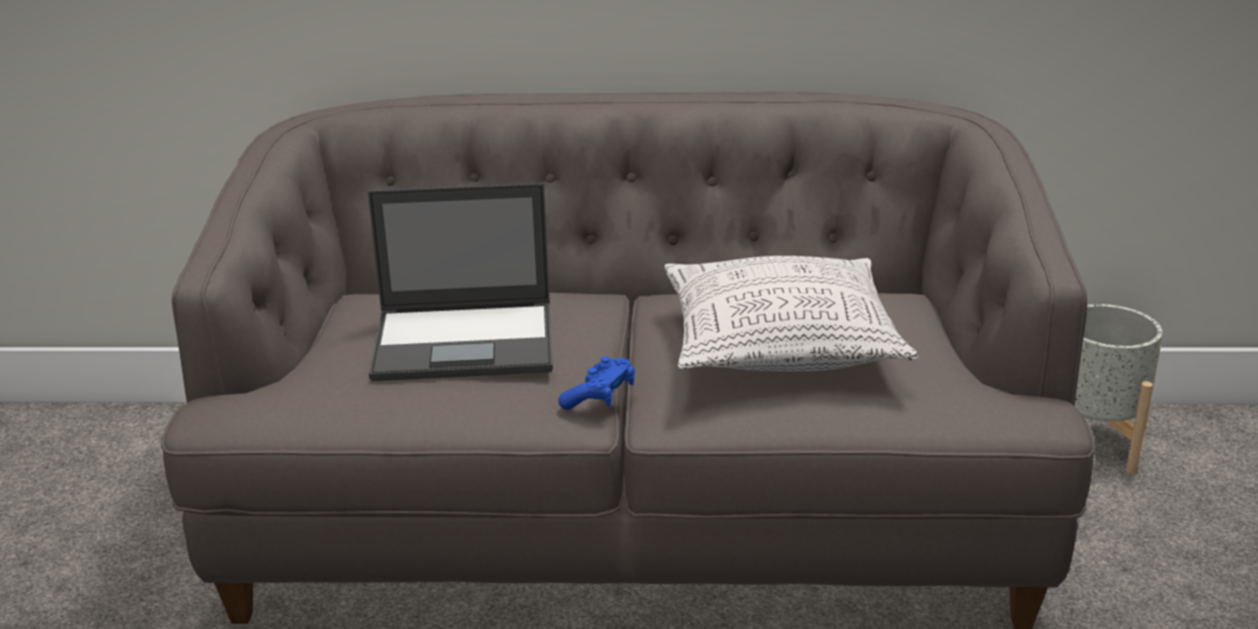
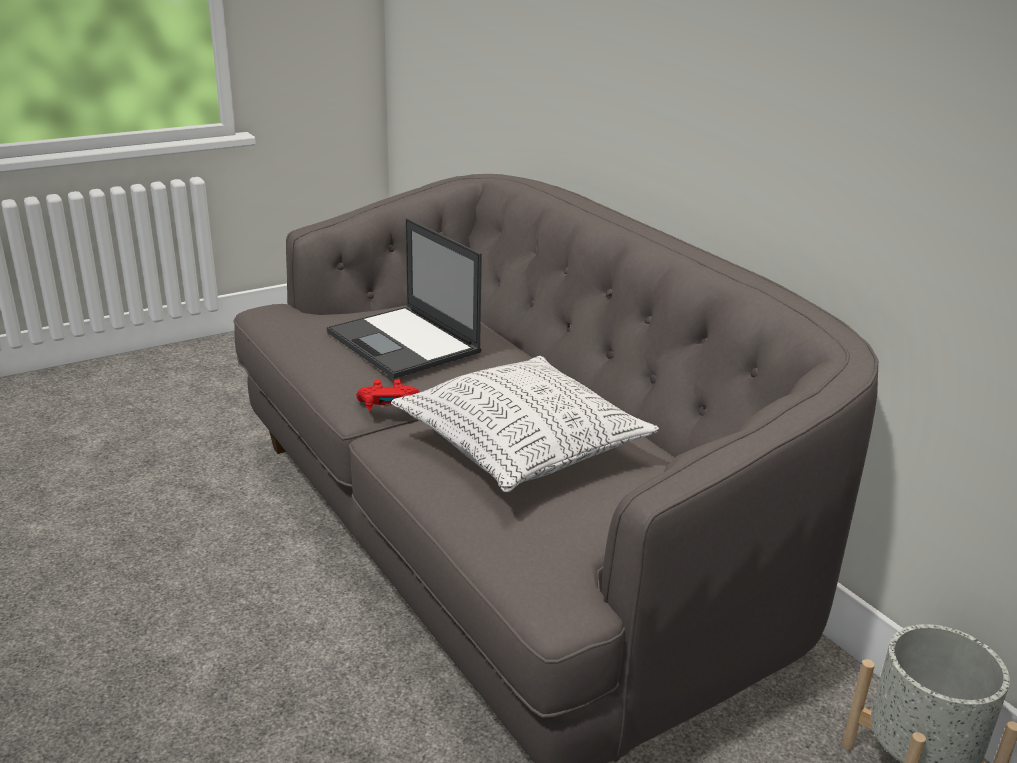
camera: 55 degrees right, 0 degrees up
(599, 397) = (388, 407): blue game controller -> red game controller

